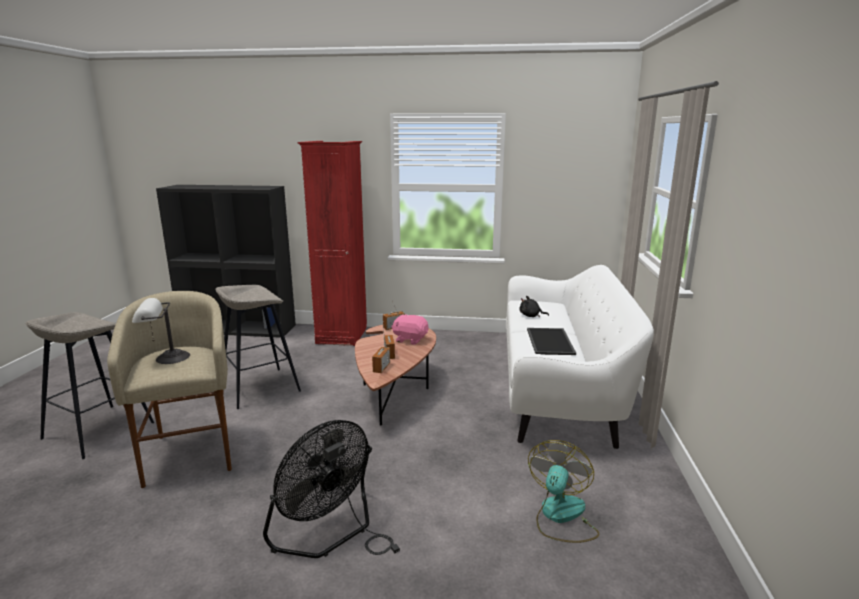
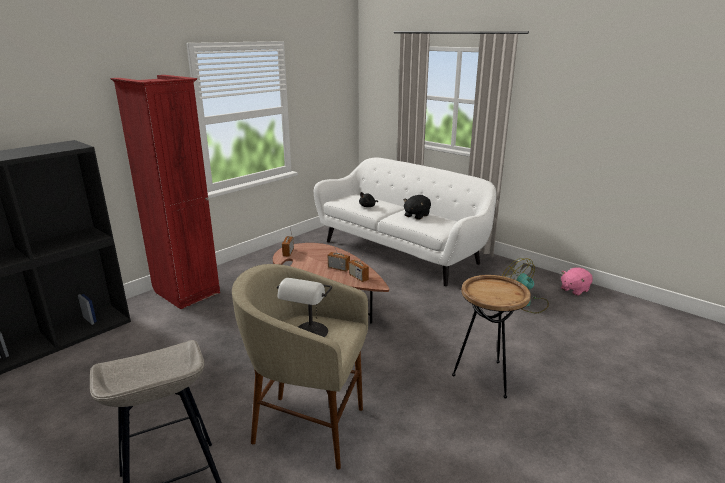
camera: 55 degrees left, 5 degrees up
(259, 387) = (228, 361): grey stool -> none
(338, 532) = (485, 377): black fan -> brown side table
(410, 339) = (322, 254): pink plush toy -> pink plush toy (574, 290)
(551, 342) = (416, 215): tray -> black plush toy

